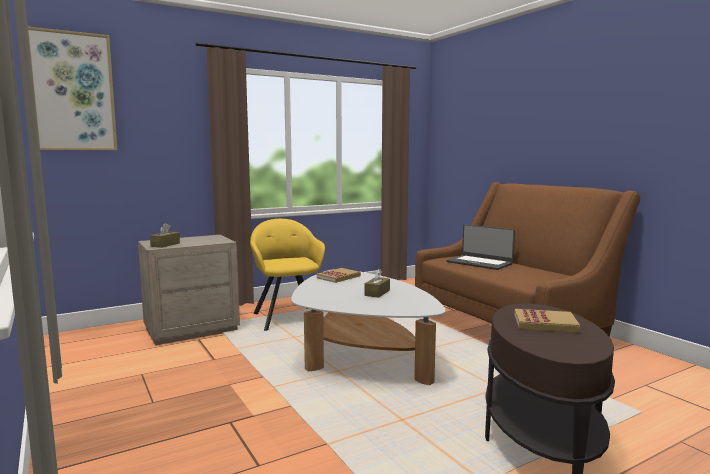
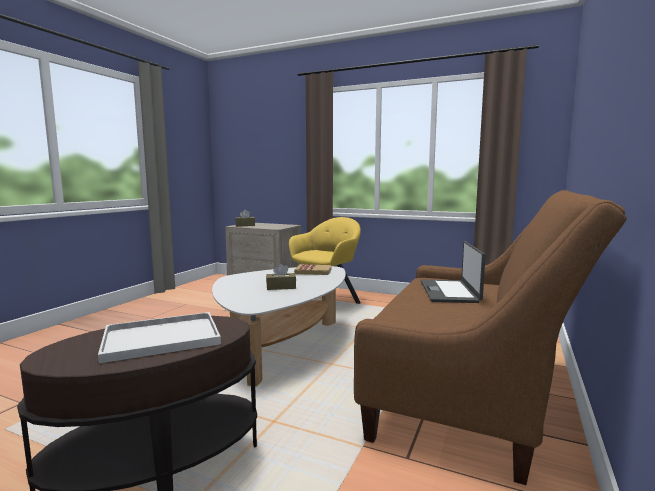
camera: 55 degrees right, 0 degrees up
(73, 92) = (235, 122): picture -> none
(545, 323) = (164, 337): book -> white tray

